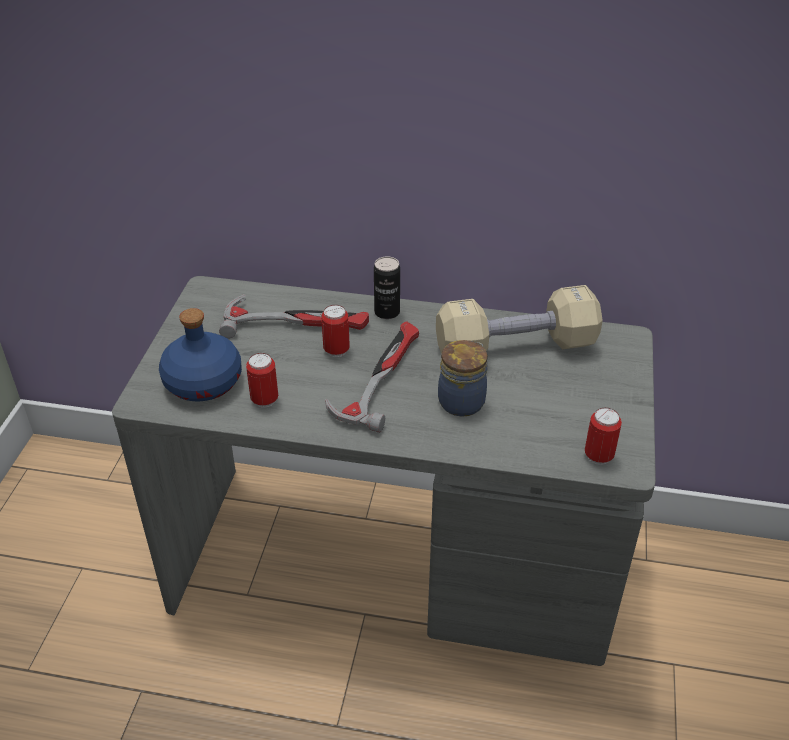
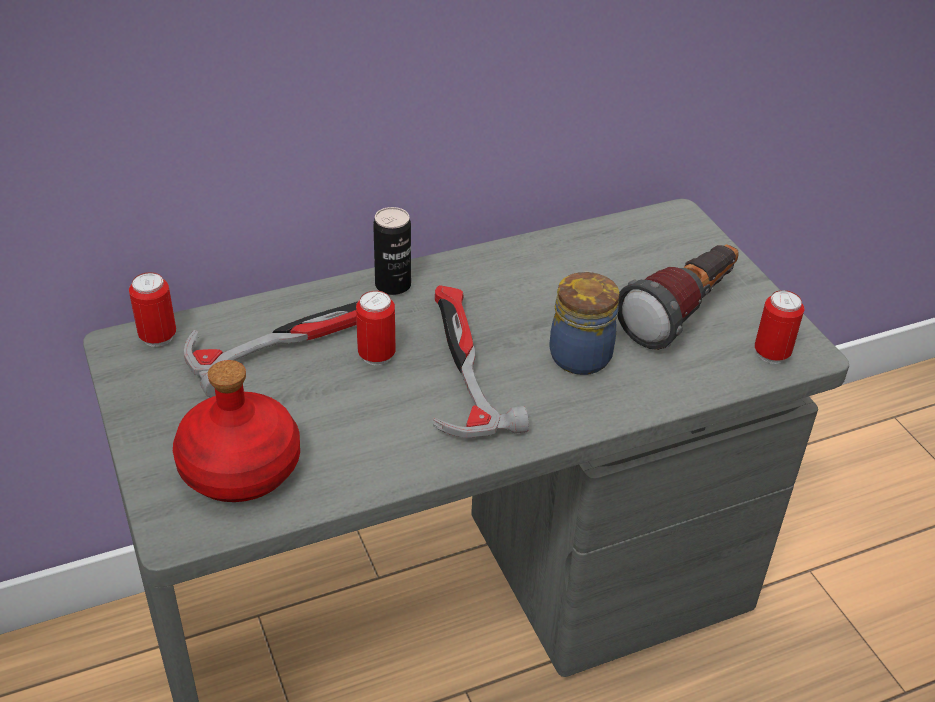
camera: 35 degrees left, 0 degrees up
(204, 382) = (242, 468): blue bottle -> red bottle
(264, 400) = (346, 455): can -> can (158, 337)
(515, 347) = (576, 270): beige dumbbell -> none
(561, 403) = (682, 313): none -> flashlight

